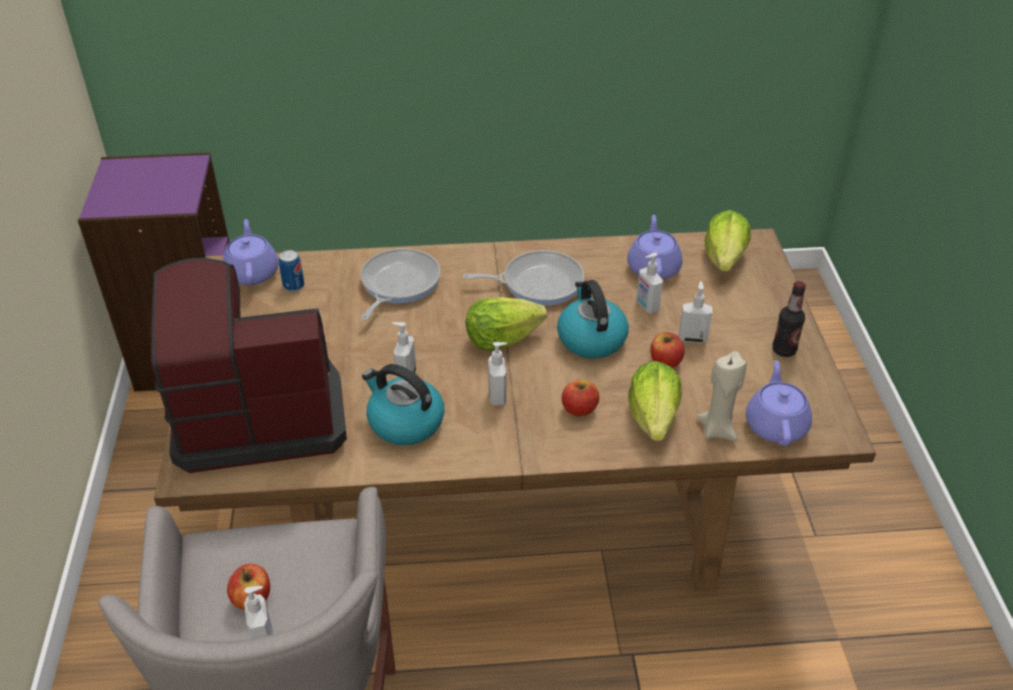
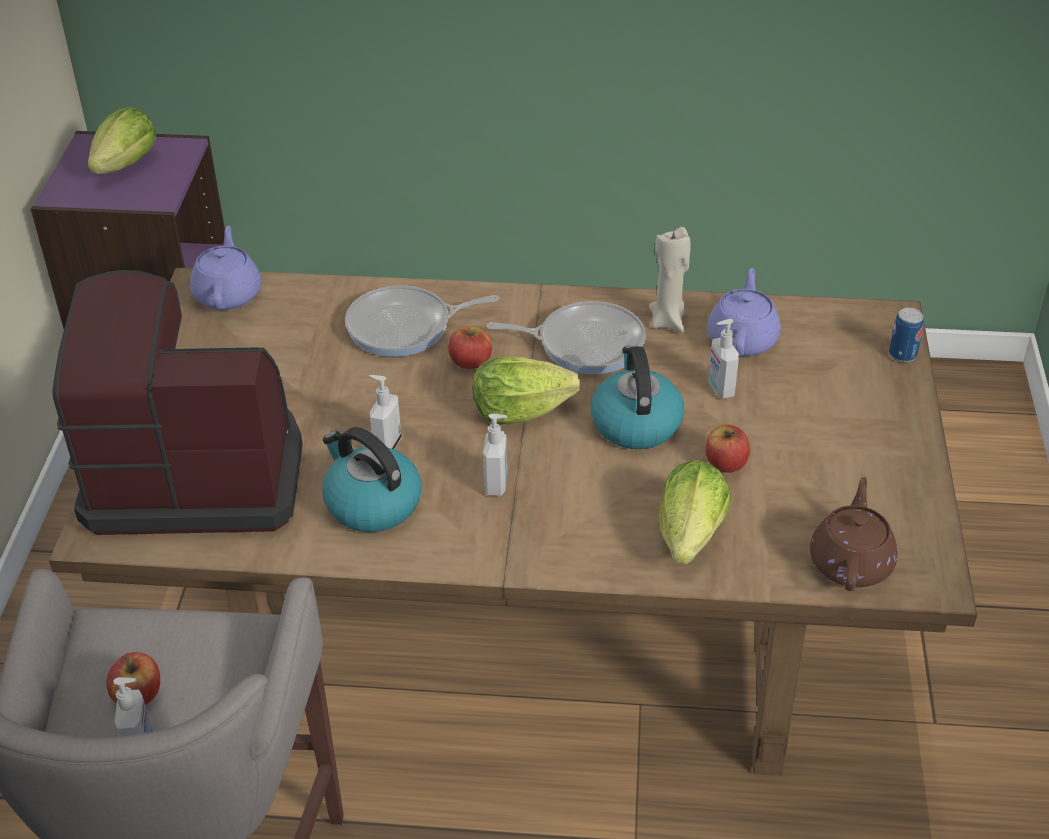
camera: 10 degrees right, 0 degrees up
(293, 286) = (275, 316): can -> can (902, 354)
(398, 284) = (405, 327): frying pan -> frying pan turned 135 degrees counterclockwise
(579, 409) = (597, 512): apple -> apple (470, 361)
(692, 338) = (770, 437): soap dispenser -> none
(718, 429) = (771, 559): beige candle -> beige candle (668, 321)
(724, 259) = (842, 336): lettuce -> lettuce (126, 165)
(775, 424) = (851, 562): purple teapot -> brown teapot
(784, 350) = (889, 466): bottle -> none

